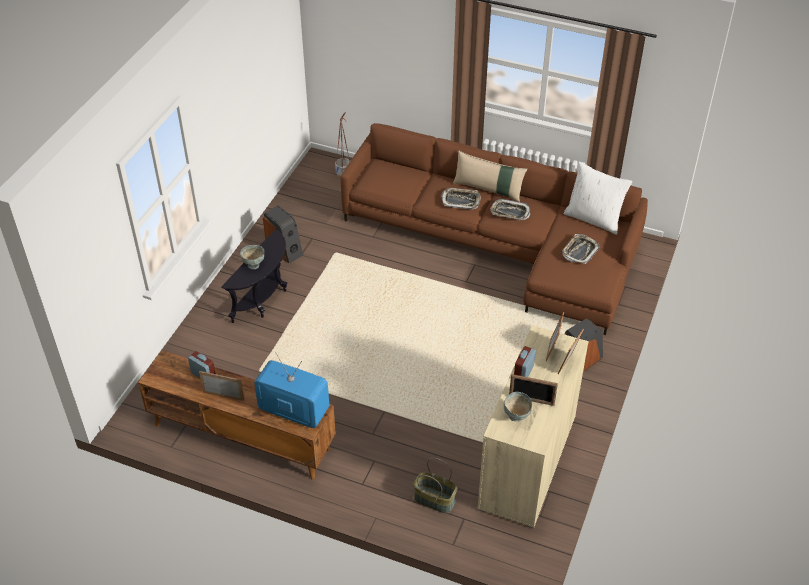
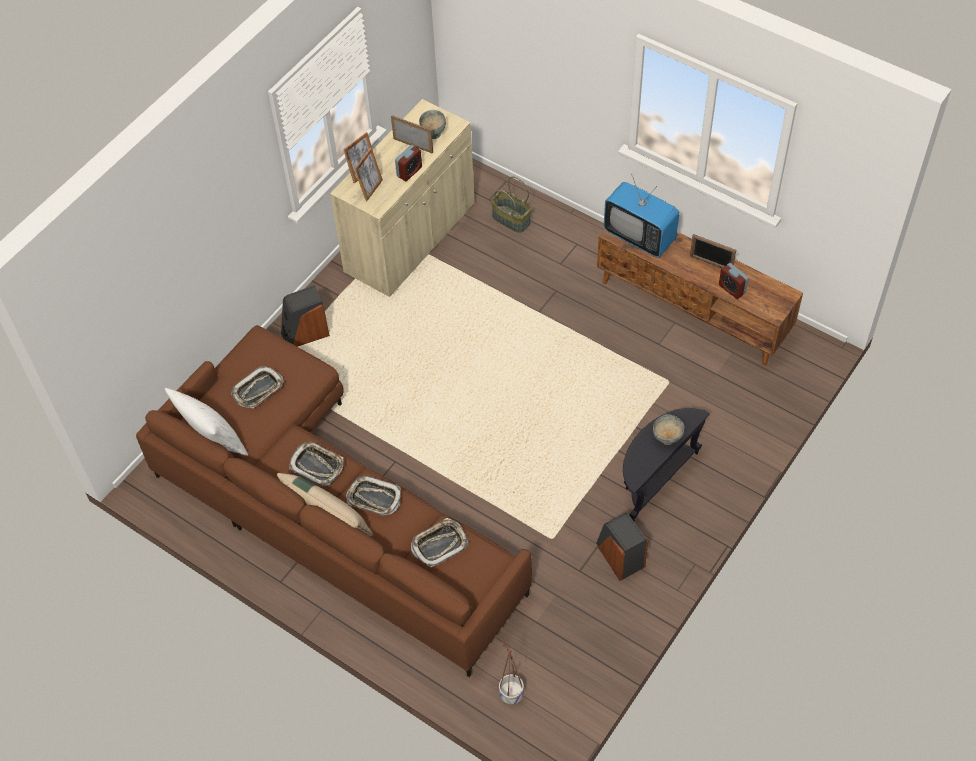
camera: 165 degrees left, 10 degrees up
(405, 184) = (439, 544): none -> tray

